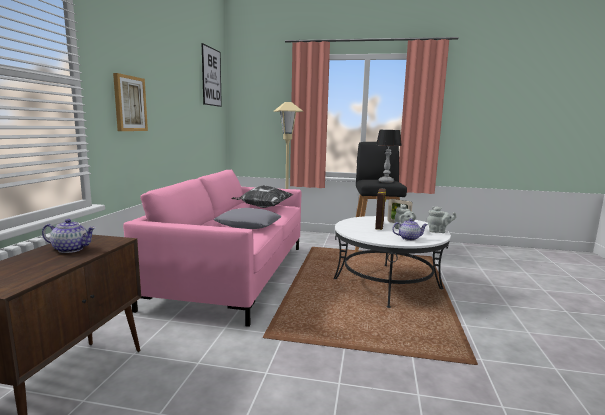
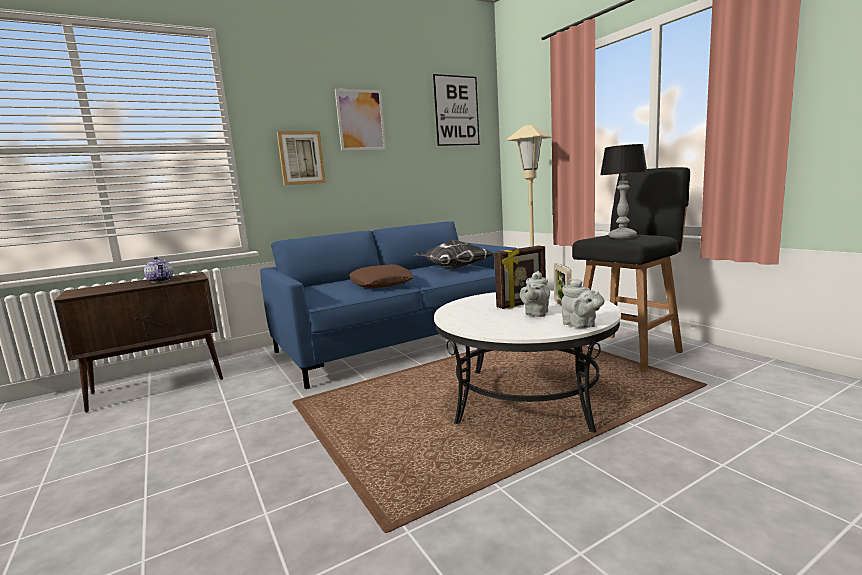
camera: 50 degrees right, 0 degrees up
(165, 73) = (361, 120): none -> picture
(234, 274) = (398, 341): pink sofa -> blue sofa
(248, 224) = (380, 283): grey pillow -> brown pillow
(409, 238) = (498, 325): teapot -> none

